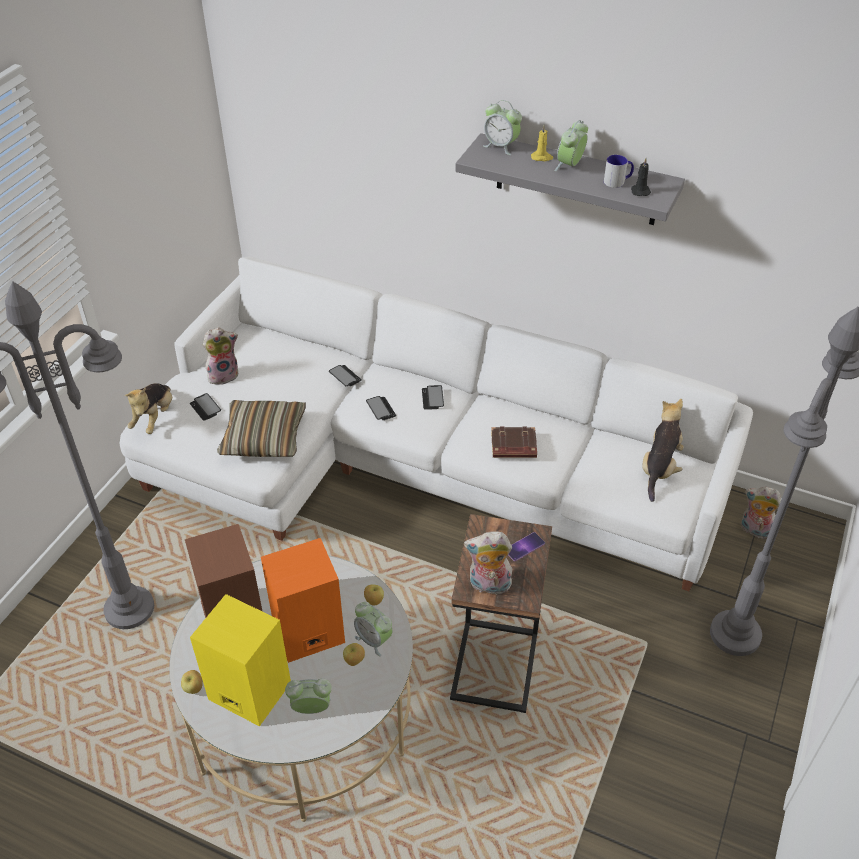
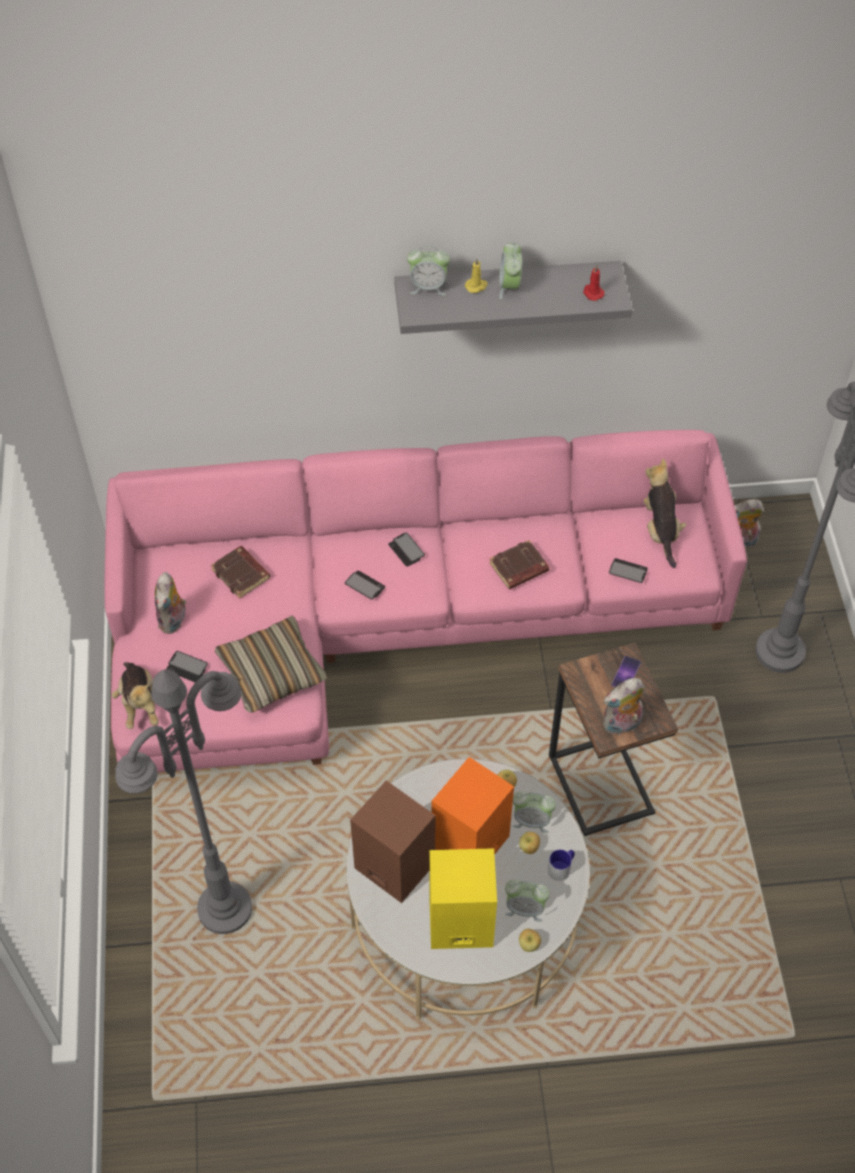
camera: 30 degrees left, 10 degrees up
(194, 688) = (411, 946): apple -> apple (529, 945)
(224, 375) = (174, 621): plush toy -> plush toy turned 150 degrees clockwise
(296, 364) = (242, 574): none -> brown book
(311, 708) = (525, 908): alarm clock -> alarm clock turned 135 degrees counterclockwise
(345, 376) = (301, 565): phone -> phone (628, 571)
(412, 463) = (389, 619): white sofa -> pink sofa
(617, 181) = (565, 289): mug -> mug (561, 868)
(640, 191) = (592, 293): black candle -> red candle

